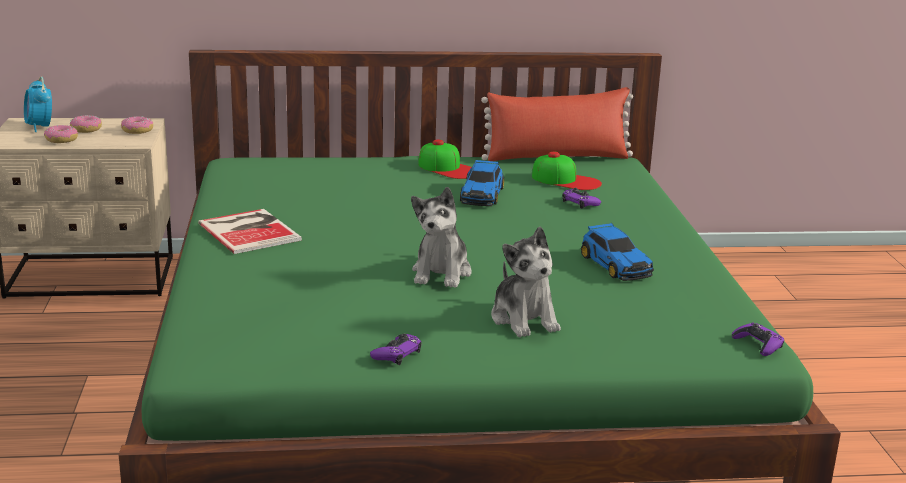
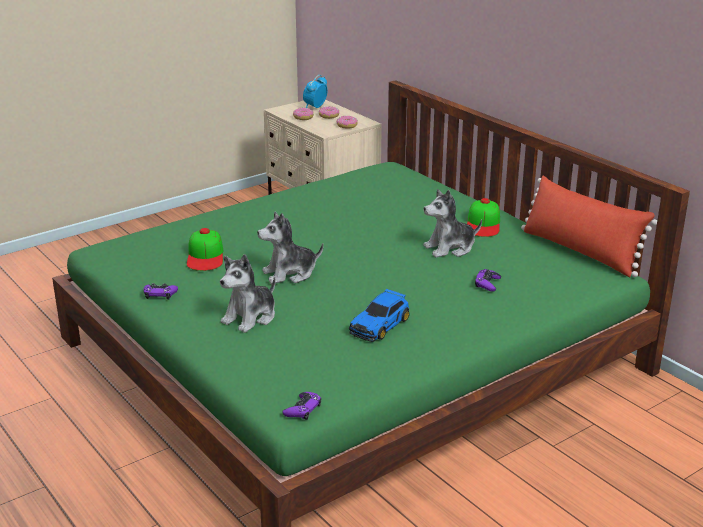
camera: 60 degrees right, 5 degrees up
(250, 230) = (284, 206): book -> none
(482, 194) = (450, 248): toy car -> plush toy
(566, 180) = (528, 267): cap -> cap (205, 256)

